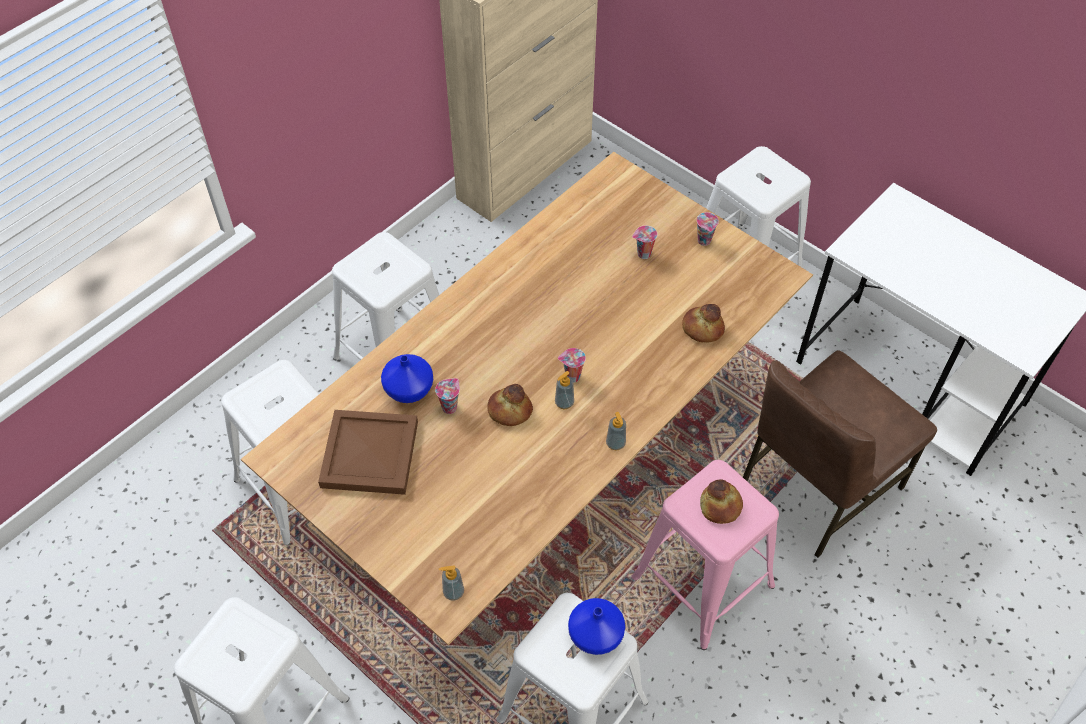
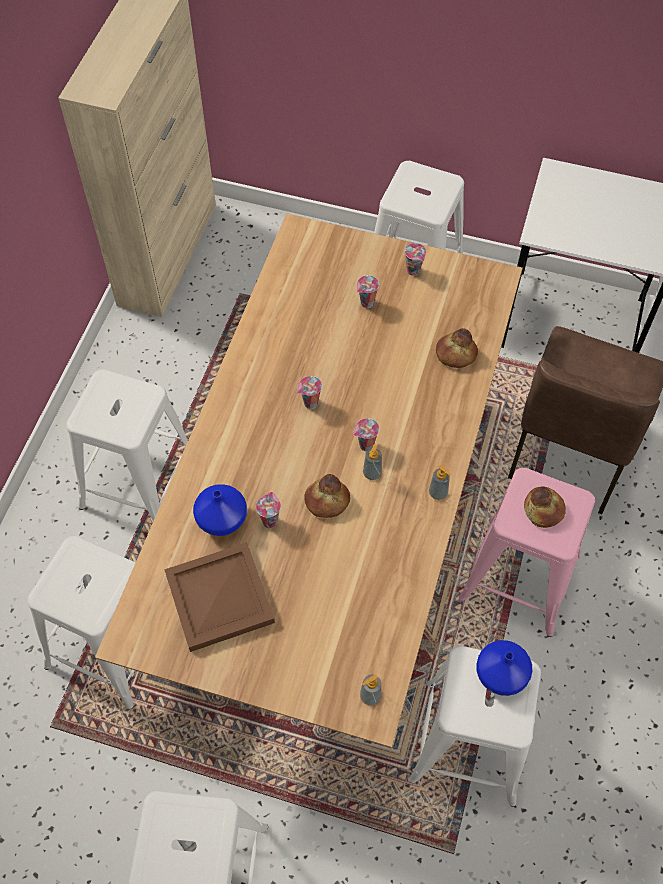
camera: 25 degrees left, 5 degrees up
(542, 322) = (310, 404): none -> cup

